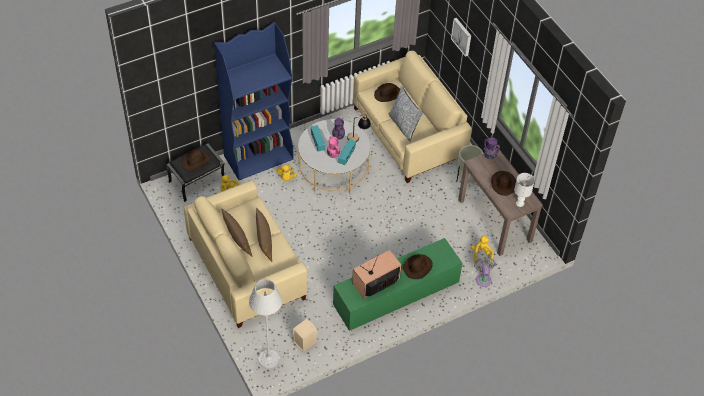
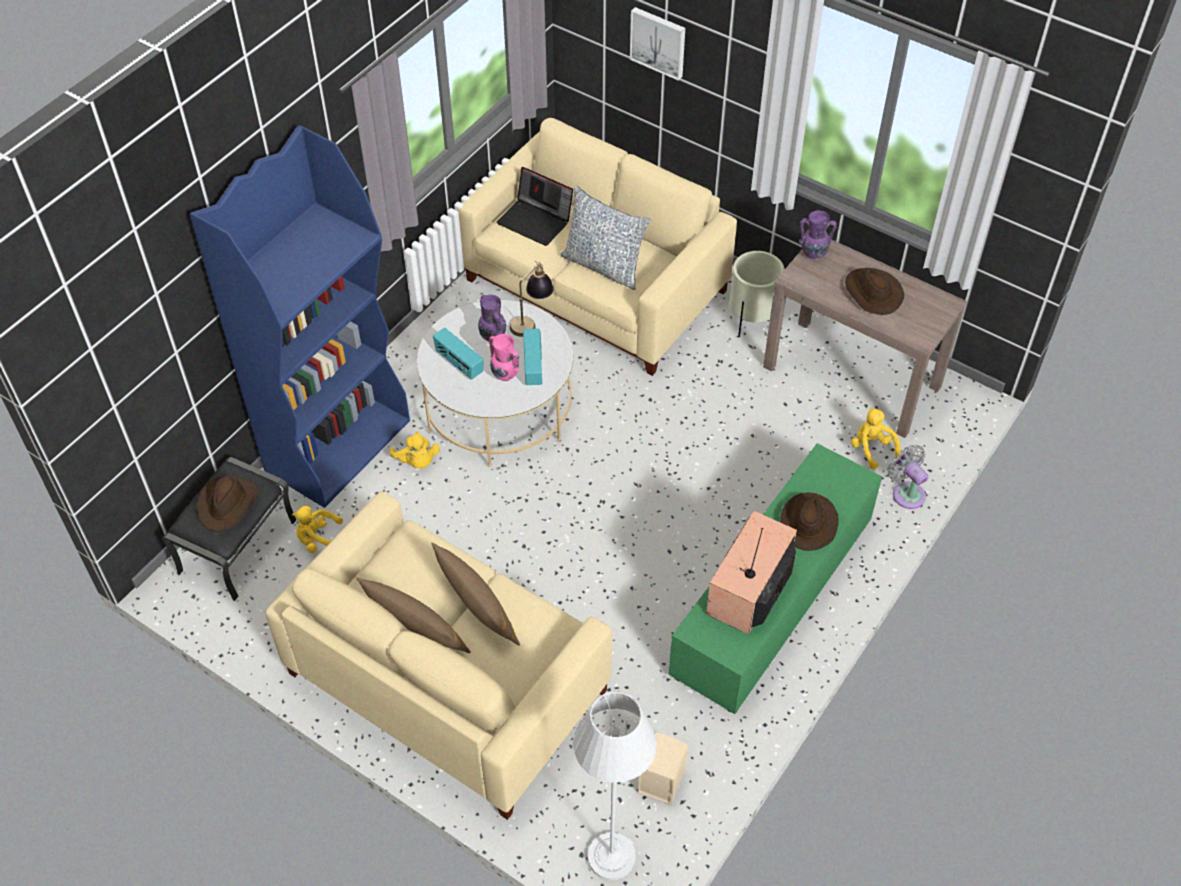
camera: 25 degrees left, 0 degrees up
(388, 94) = (536, 221): brown hat -> laptop
(520, 203) = (928, 316): white table lamp -> none

